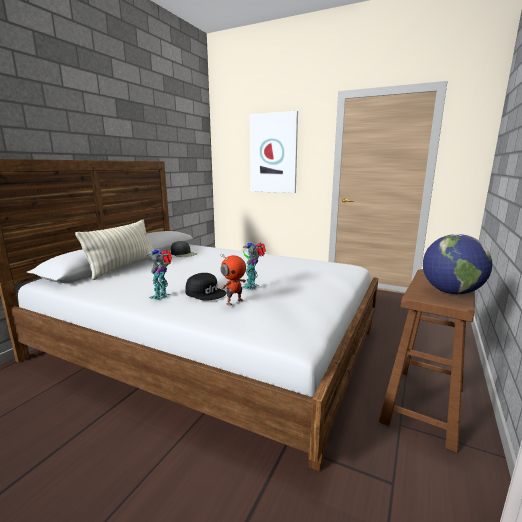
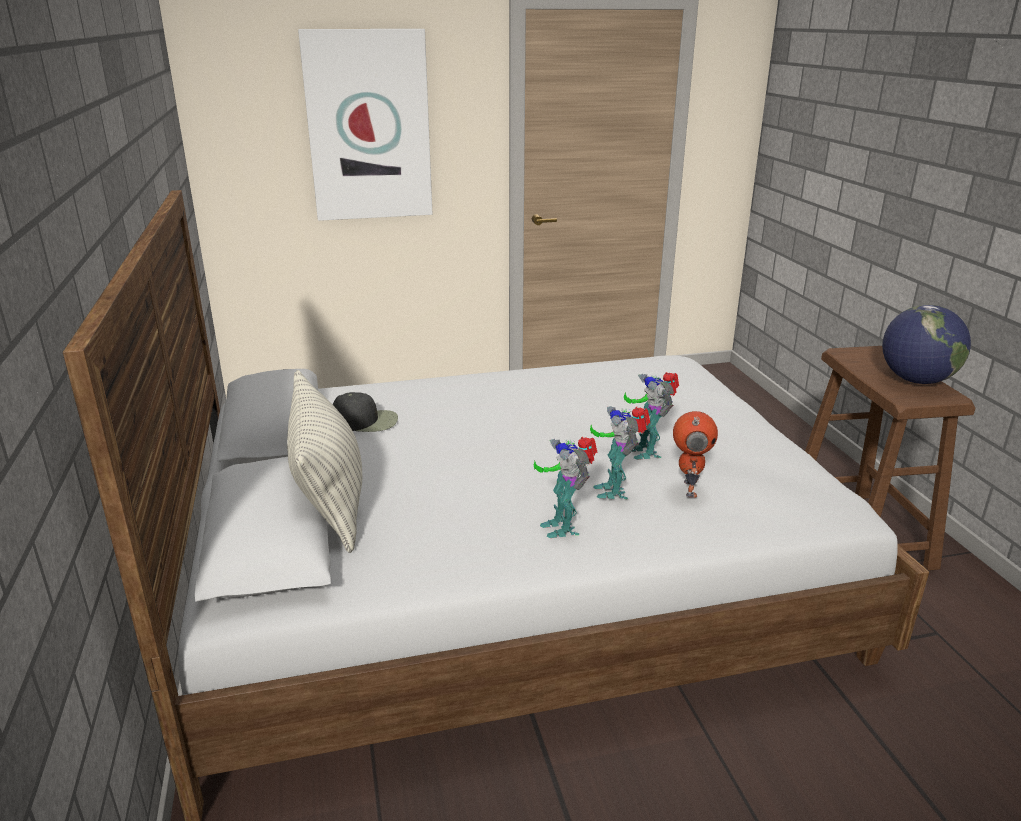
camera: 40 degrees left, 10 degrees up
(206, 292) = (614, 490): black cap -> toy robot

